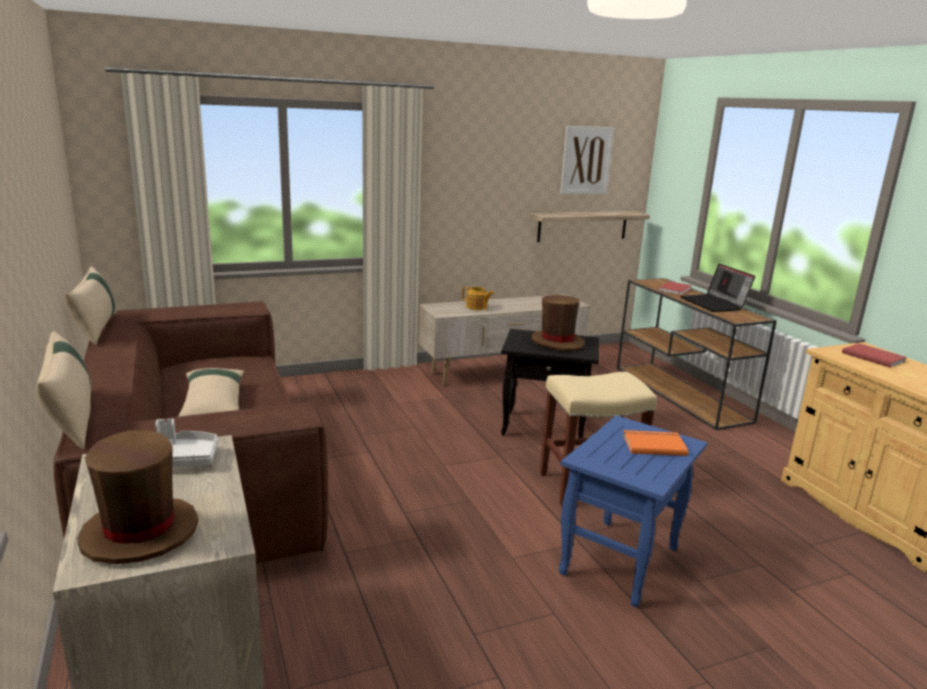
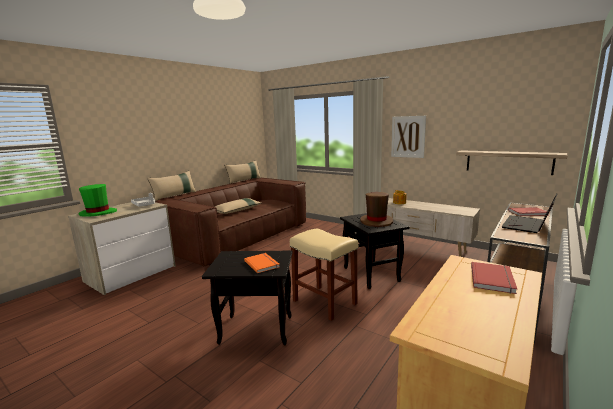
camera: 60 degrees right, 5 degrees down
(140, 533) = (98, 213): brown hat -> green hat
(586, 160) = (511, 113): picture -> picture (408, 136)
(620, 563) = (255, 330): blue side table -> black side table

